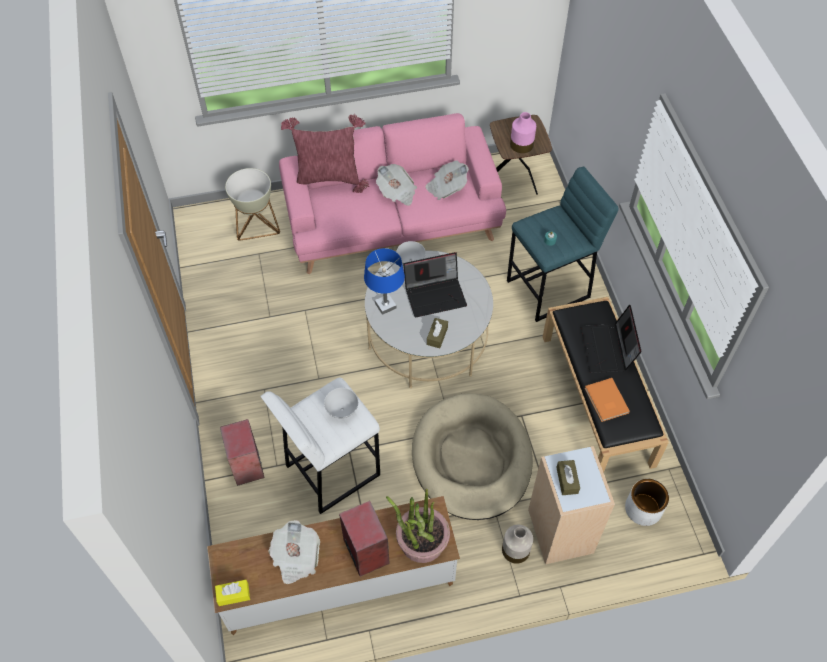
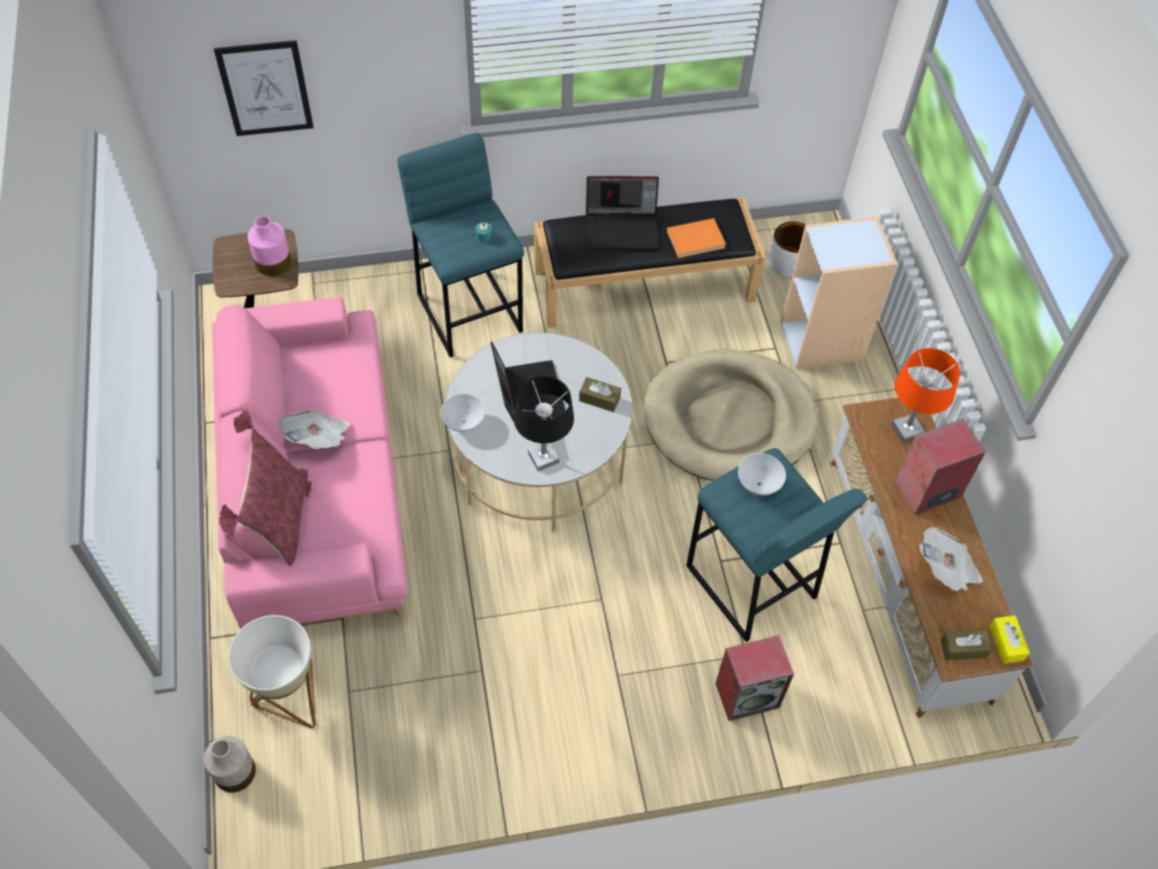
camera: 90 degrees left, 0 degrees up
(330, 471) = (753, 584): white stool -> turquoise stool
(385, 306) = (543, 458): blue table lamp -> black table lamp
(421, 541) = (907, 430): potted plant -> orange table lamp
(446, 187) = (321, 373): newspaper -> none
(515, 549) = (847, 386): beige vase -> beige vase (234, 772)
(567, 480) = (852, 253): brown tissue box -> brown tissue box (963, 648)
(592, 69) = (265, 88): none -> picture

